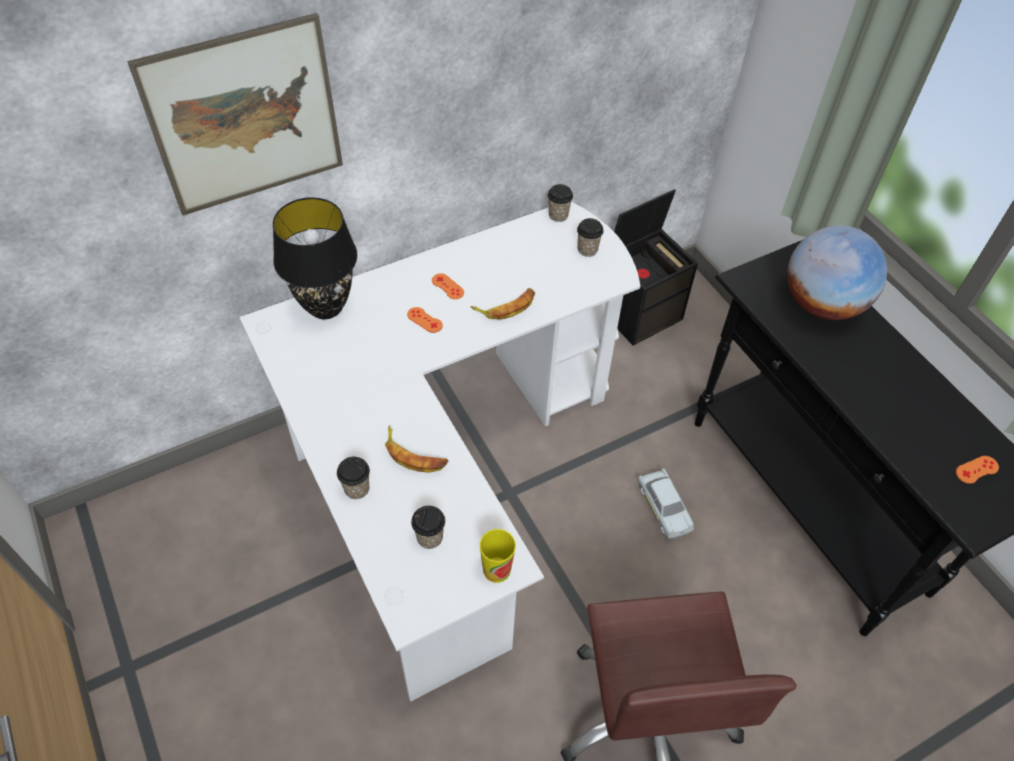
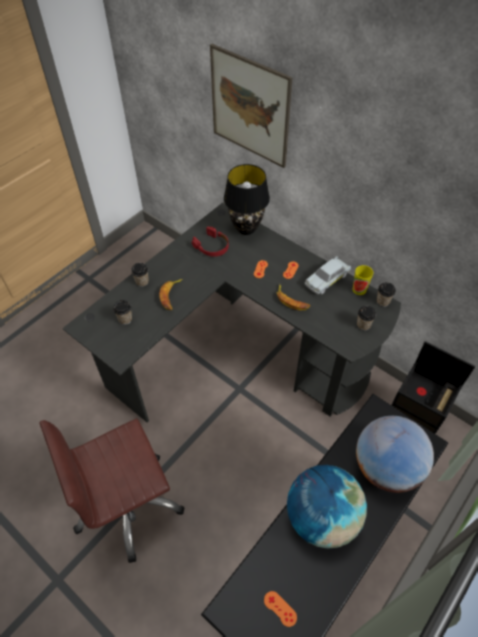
camera: 70 degrees right, 0 degrees up
(336, 364) = (212, 246): none -> red headphones
(445, 471) = (238, 353): white desk -> black desk
(496, 569) = (116, 352): cup -> cup (359, 289)
(663, 507) = (268, 475): white toy car -> white toy car (327, 279)
(872, 389) = (321, 517): none -> globe

